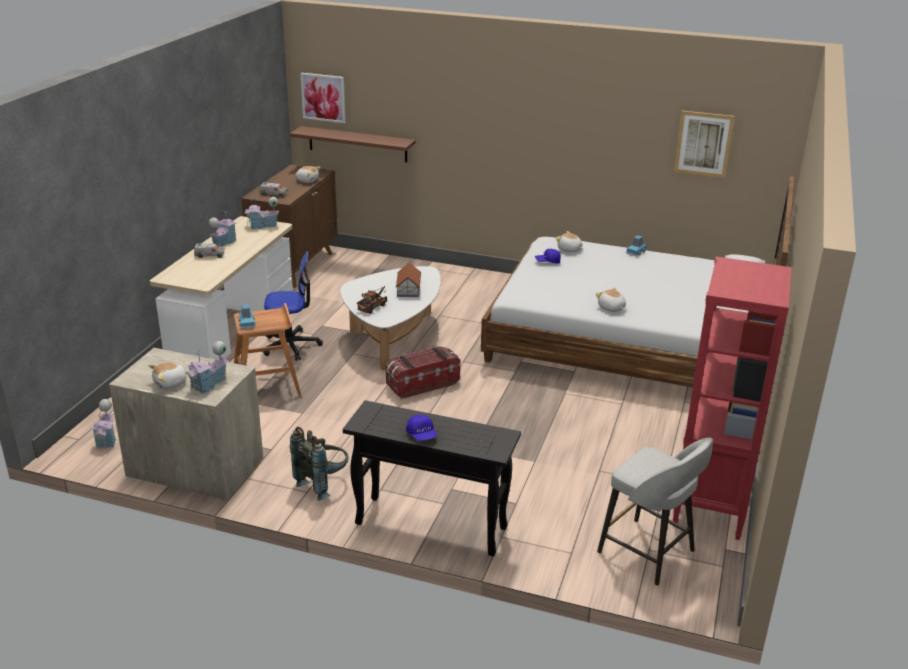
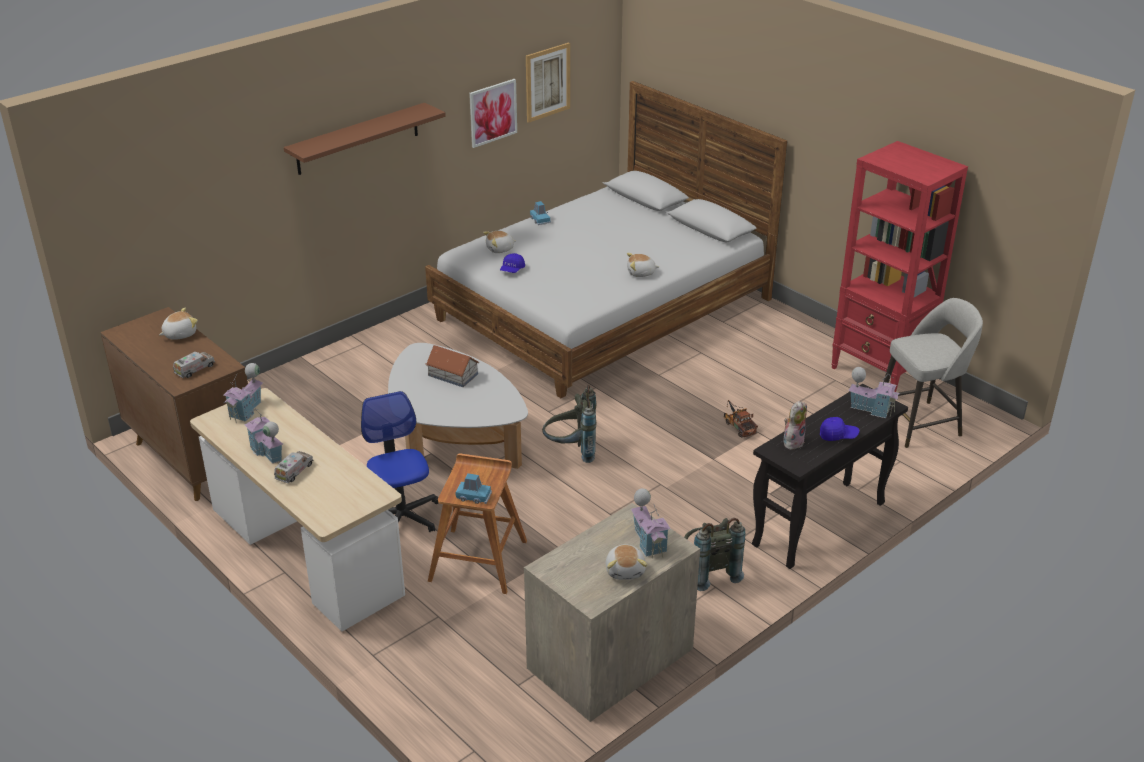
camera: 60 degrees left, 5 degrees up
(107, 439) = (495, 723): toy house -> toy house (871, 409)
(291, 345) = (401, 517): office chair -> office chair turned 45 degrees counterclockwise
(323, 97) = (122, 215): picture -> picture (493, 112)
(357, 144) = (182, 257): brown shelf -> brown shelf (358, 139)
(374, 306) = (472, 408): toy truck -> toy truck (738, 426)
(392, 415) = (792, 441): none -> plush toy
(422, 384) = (571, 451): storage box -> grey backpack

